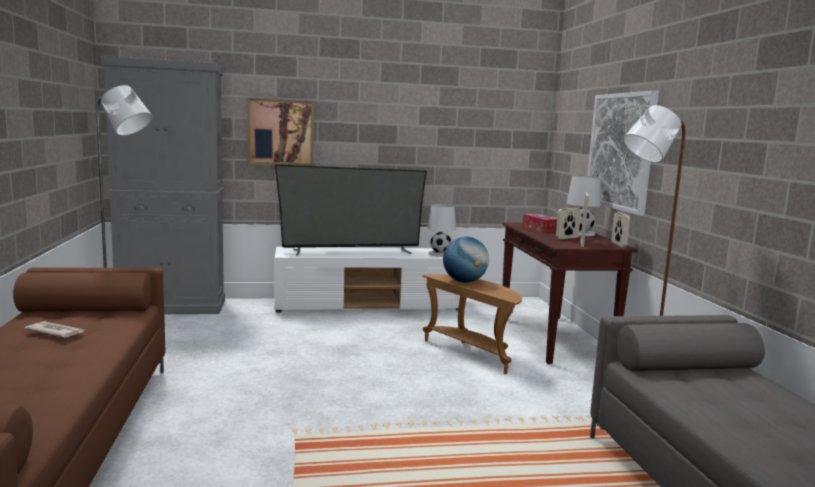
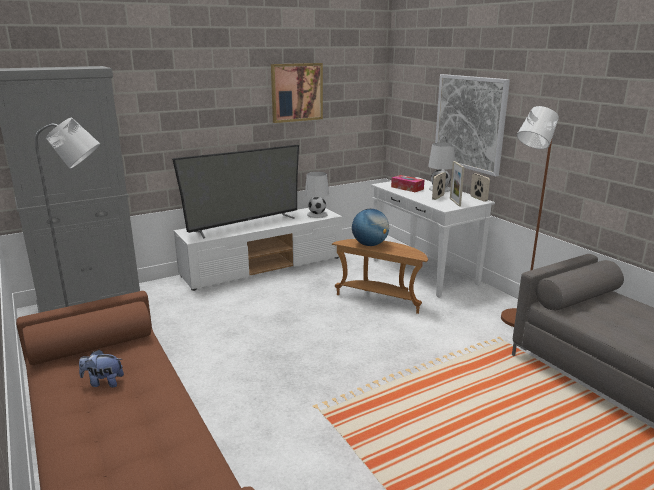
camera: 20 degrees left, 10 degrees up
(55, 332) = (103, 382): newspaper -> plush toy
(280, 132) = (165, 124): picture -> picture (296, 92)
(554, 339) = (425, 272): brown console table -> white console table

